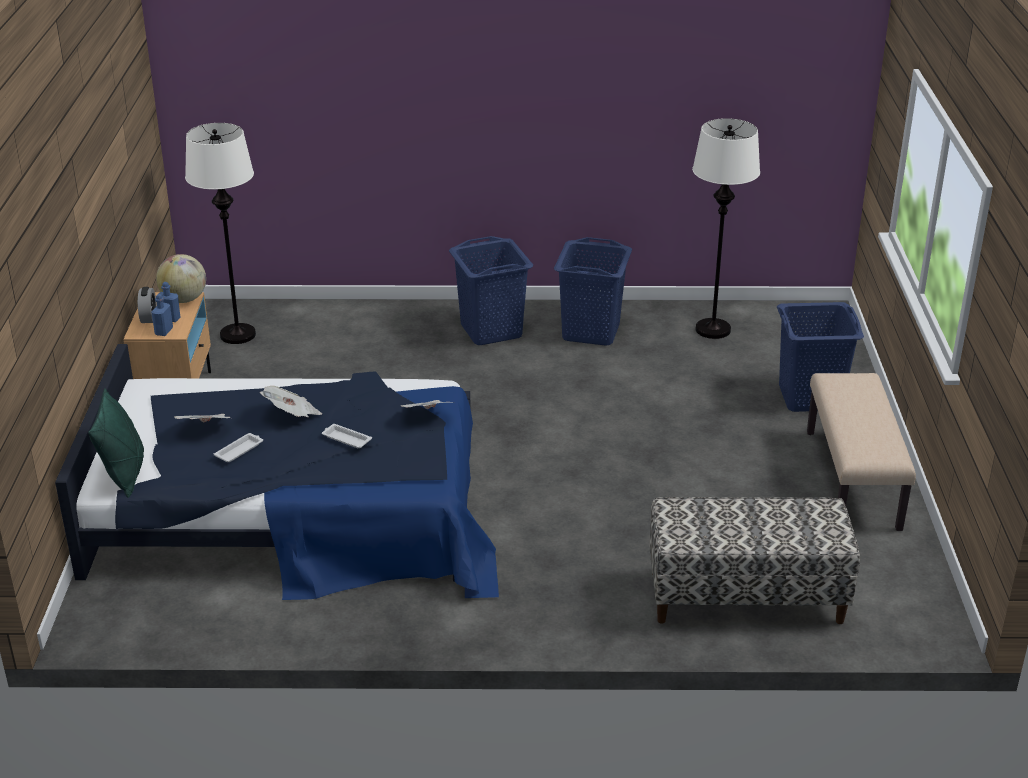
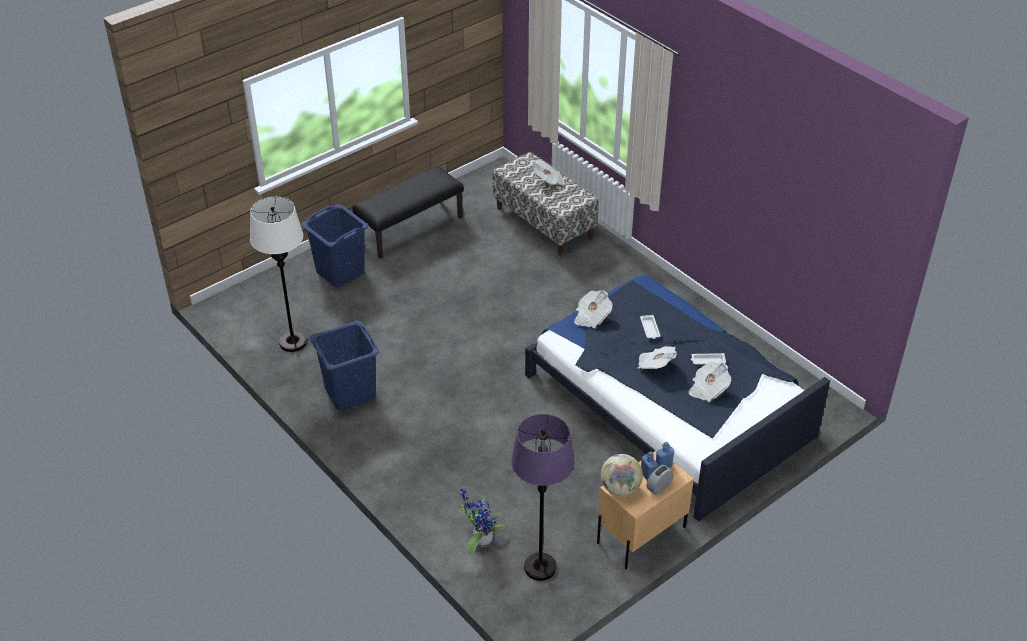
camera: 130 degrees left, 10 degrees up
(125, 474) = (776, 393): green pillow -> none
(238, 335) = (539, 567): white floor lamp -> purple floor lamp
(312, 322) = (480, 539): none -> potted plant
(491, 330) = (395, 439): blue laundry basket -> none
(756, 531) = (548, 180): none -> newspaper
(853, 480) = (410, 228): beige bench -> black bench

